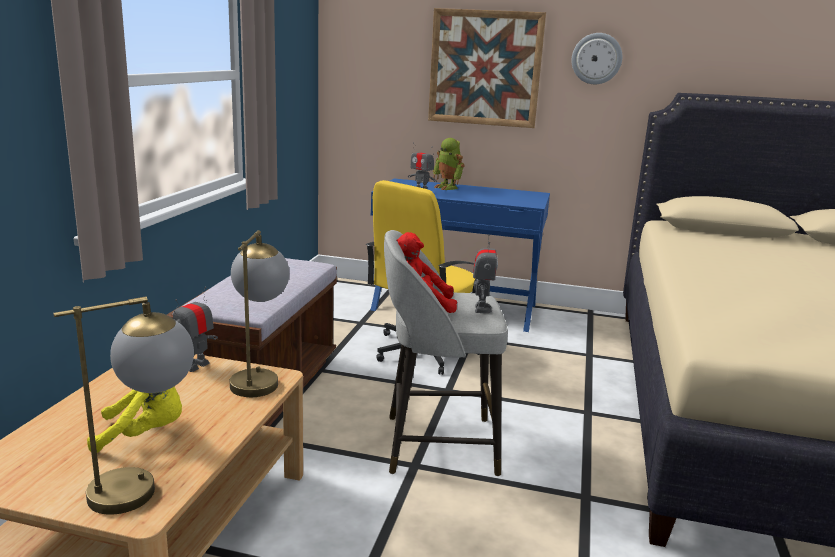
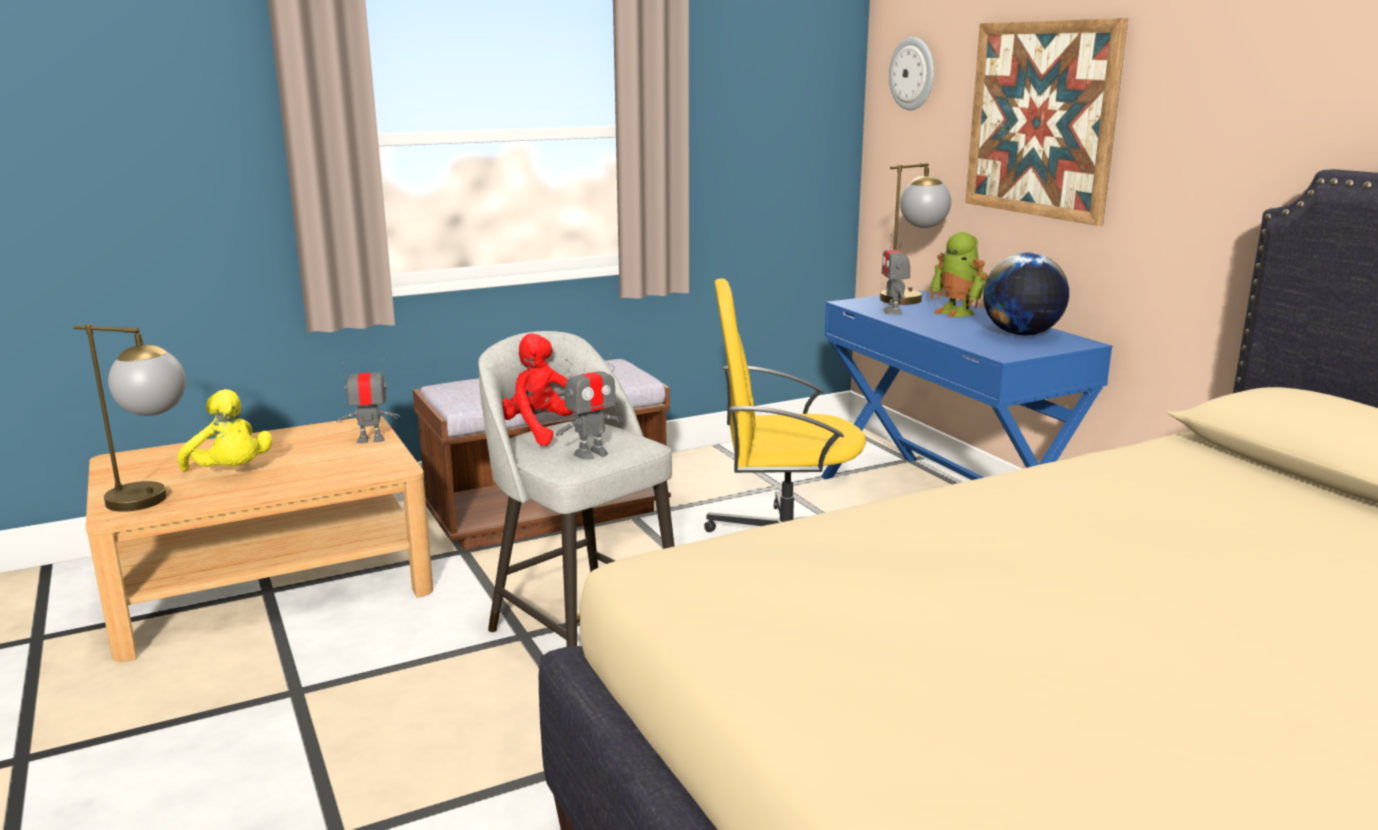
camera: 50 degrees right, 0 degrees up
(258, 378) = (383, 464): table lamp -> table lamp (910, 298)
(448, 187) = (956, 312): toy robot -> toy robot turned 45 degrees counterclockwise
(506, 194) = (1021, 334): none -> globe
(596, 58) = (1202, 100): wall clock -> wall clock (913, 74)

